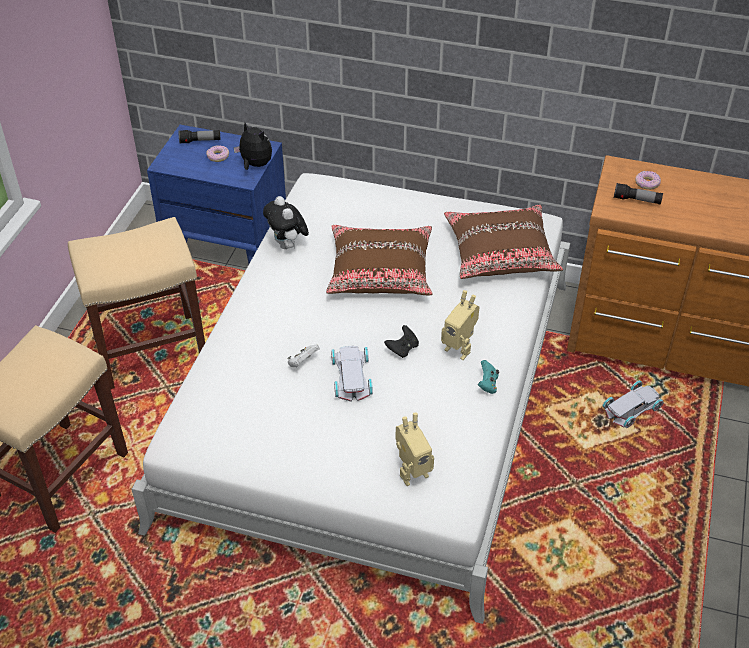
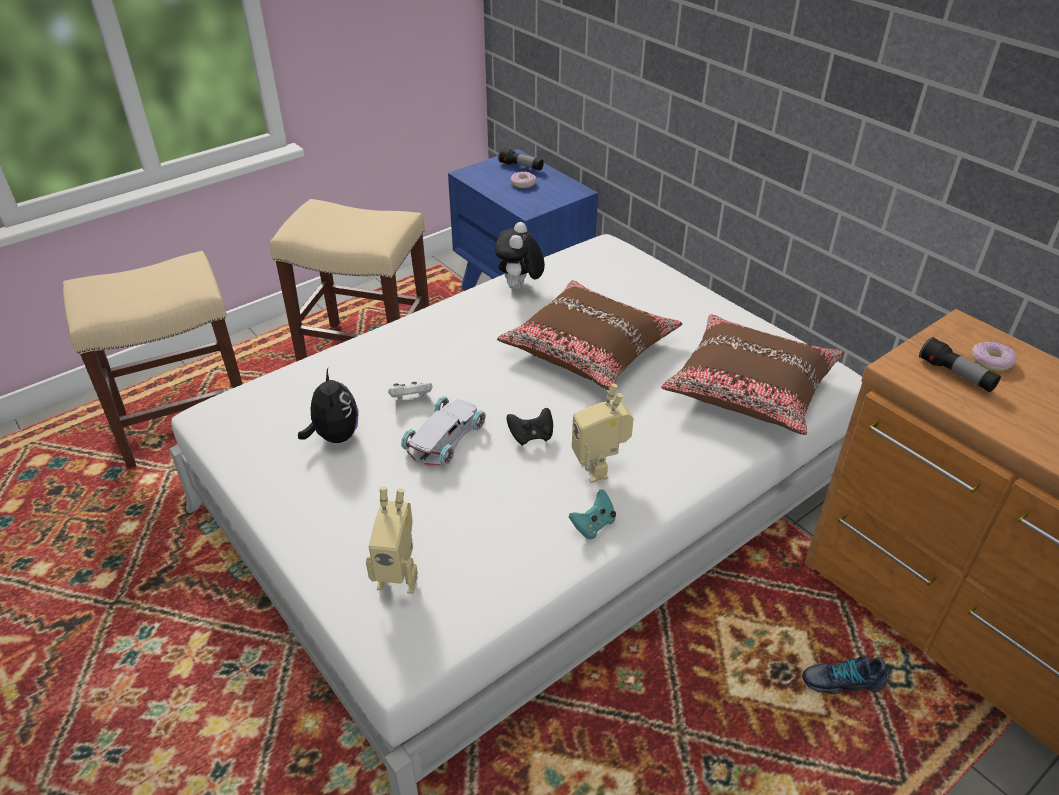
camera: 35 degrees right, 5 degrees down
(255, 165) = (550, 201): plush toy -> plush toy (334, 436)
(633, 408) = (842, 680): white toy car -> shoe

